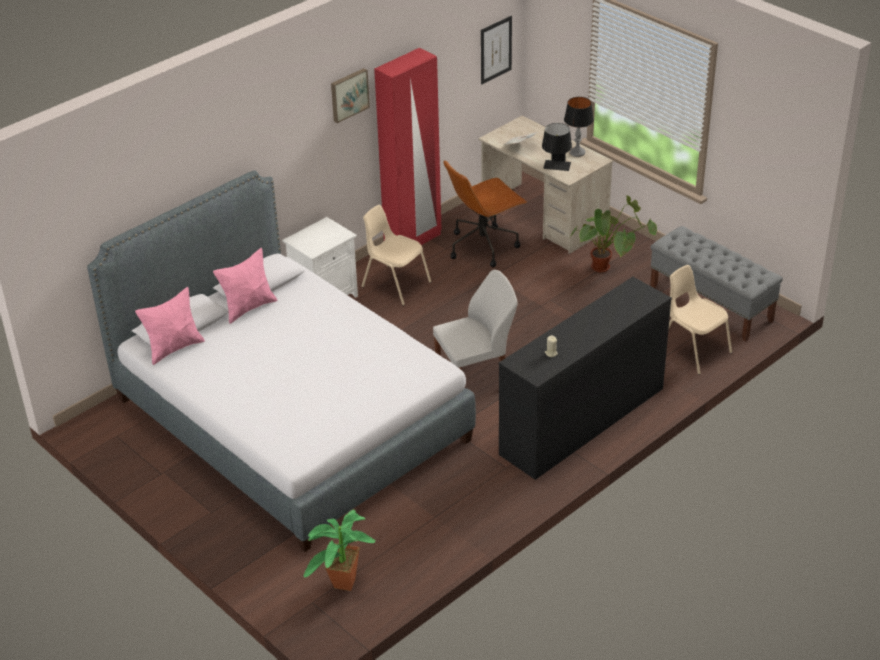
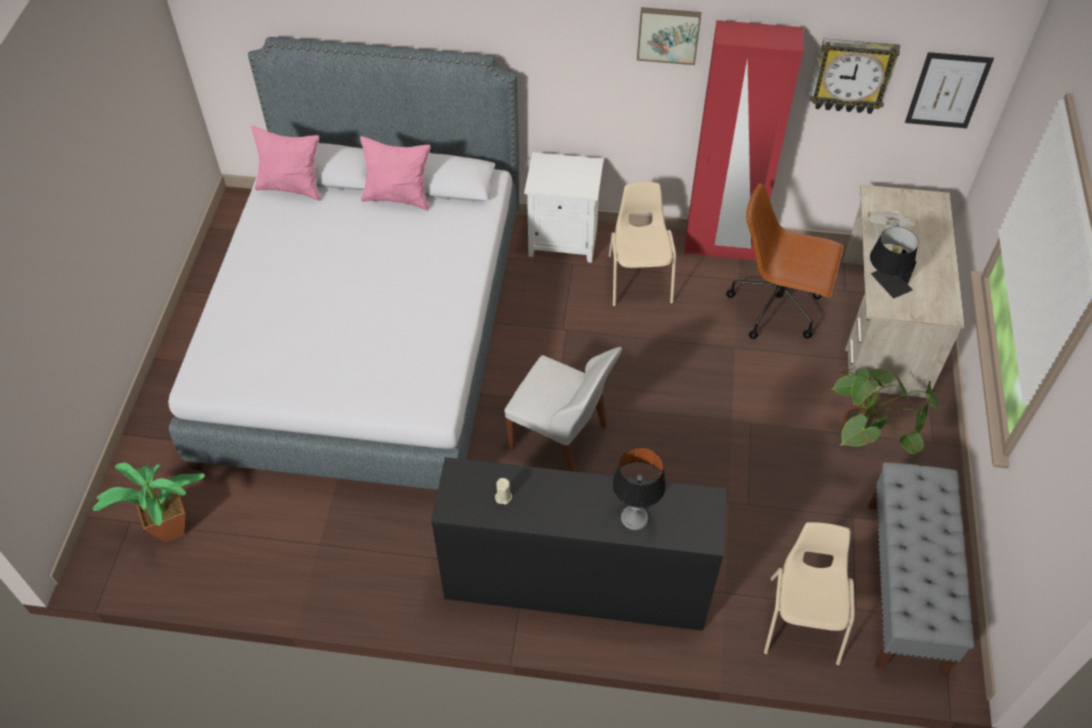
camera: 50 degrees right, 15 degrees up
(448, 67) = (852, 75): none -> wall clock
(577, 152) = (938, 284): table lamp -> table lamp (634, 518)

